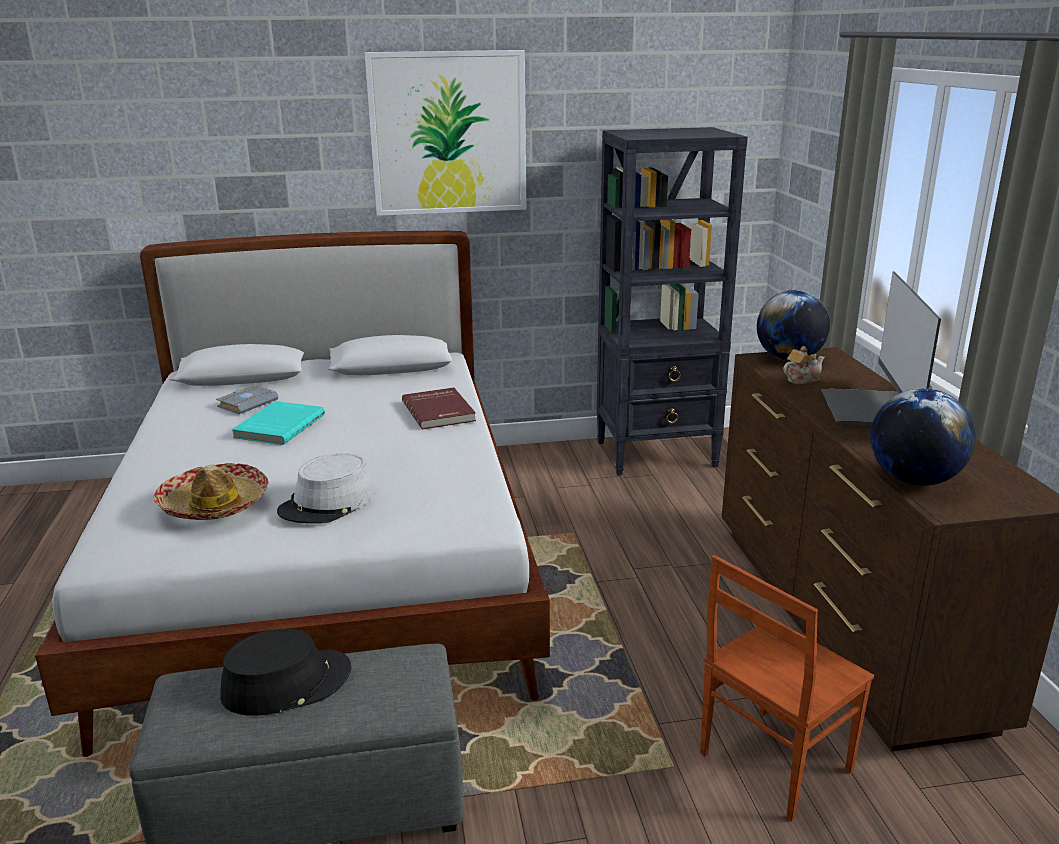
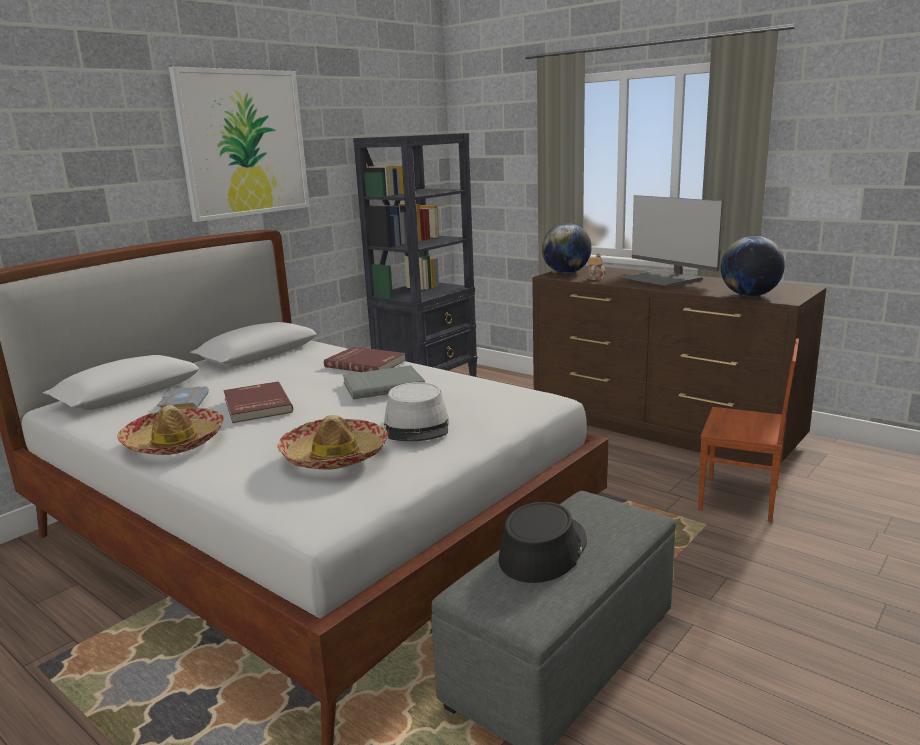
camera: 40 degrees left, 5 degrees down
(174, 440) = (174, 442): none -> hat
(278, 426) = (256, 405): turquoise book -> red book
(397, 444) = (383, 385): none -> grey book
(772, 762) = (740, 499): brown chair -> brown chair turned 75 degrees counterclockwise

